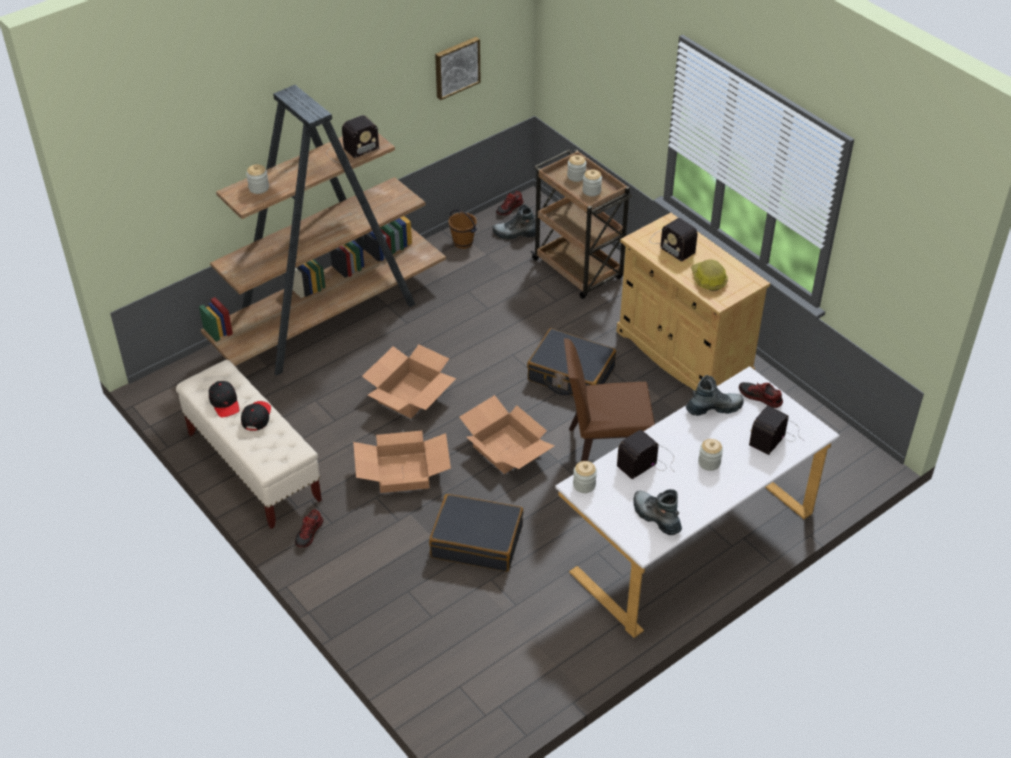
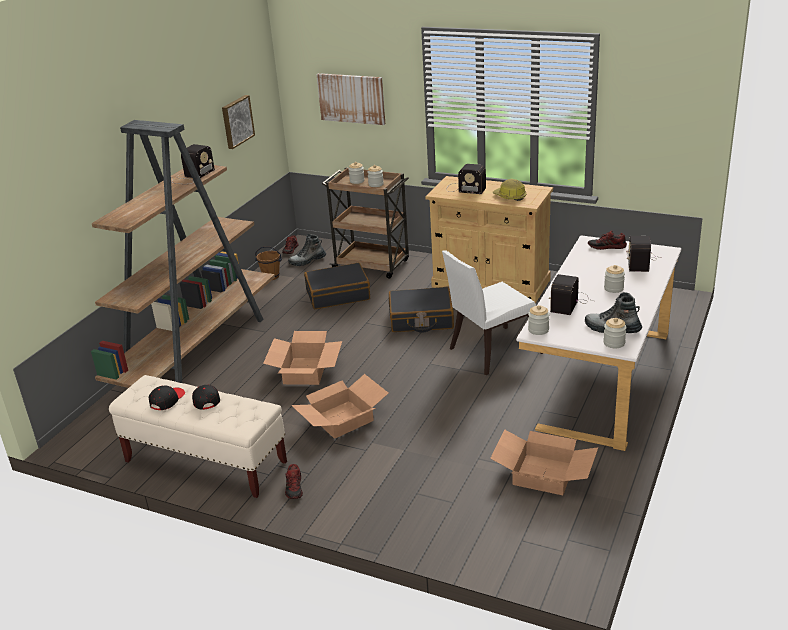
camera: 25 degrees left, 15 degrees down
(225, 402) = (167, 400): black cap -> black cap turned 105 degrees counterclockwise
(259, 188) = (130, 212): jar -> jar (614, 343)
(477, 541) = (443, 439): black suitcase -> black suitcase (338, 294)
(505, 449) = (412, 376): cardboard box -> cardboard box (542, 475)
(603, 73) = (351, 98): none -> picture
(605, 452) = (490, 352): brown chair -> white chair
(714, 408) = (582, 261): boot -> none

